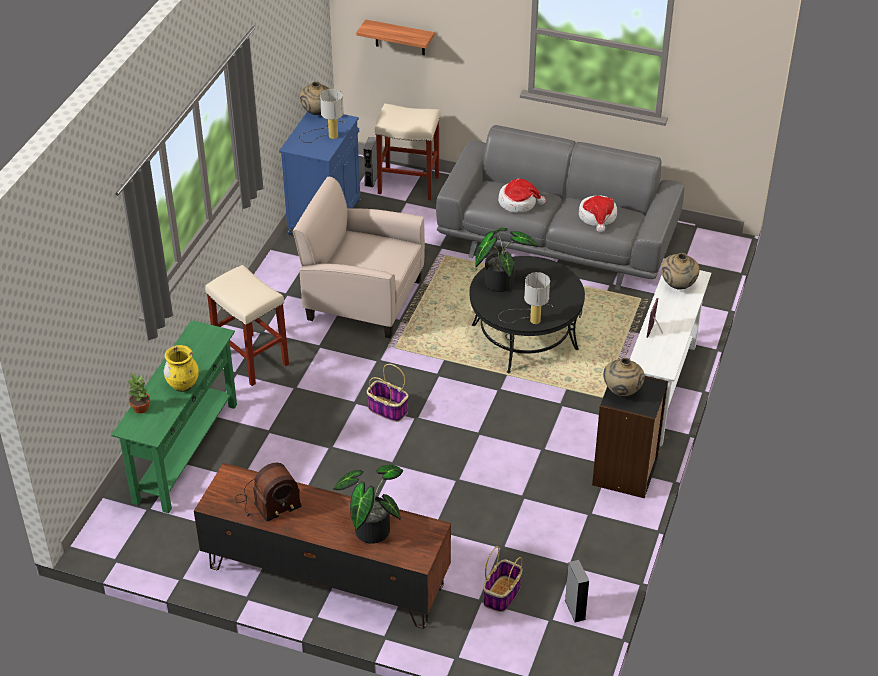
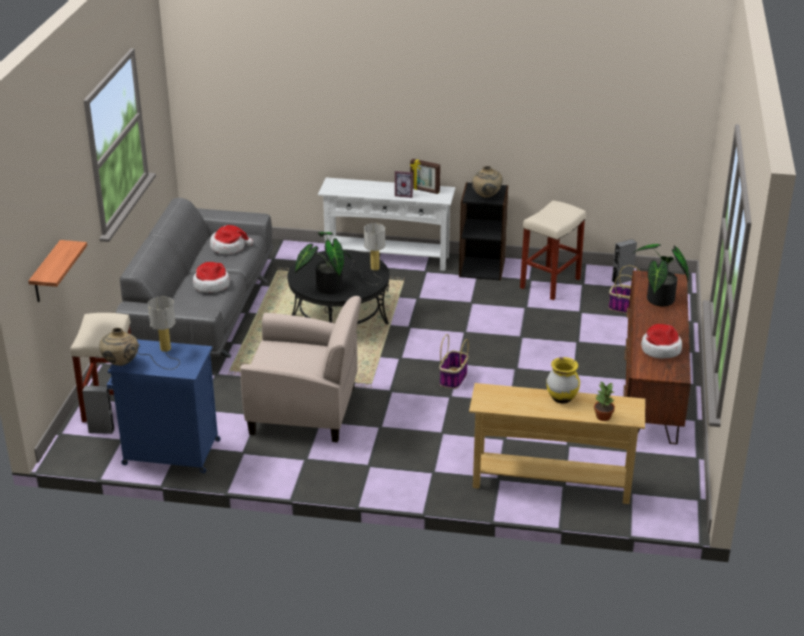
camera: 100 degrees left, 10 degrees down
(185, 452) = (551, 484): green console table -> beige console table
(252, 360) = (411, 465): beige stool -> beige stool (550, 283)
(267, 502) = (660, 349): radio -> hat
(362, 299) = (305, 410): beige armchair -> beige armchair turned 90 degrees counterclockwise
(665, 350) = (424, 190): none -> picture frame
(678, 286) = (346, 188): beige vase -> none

